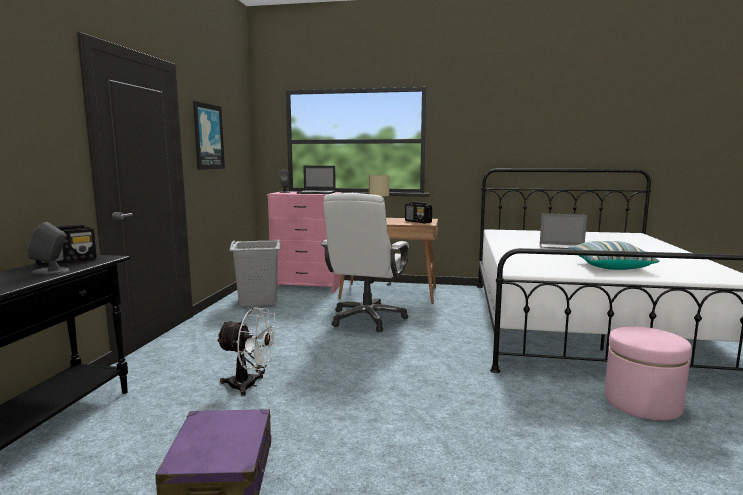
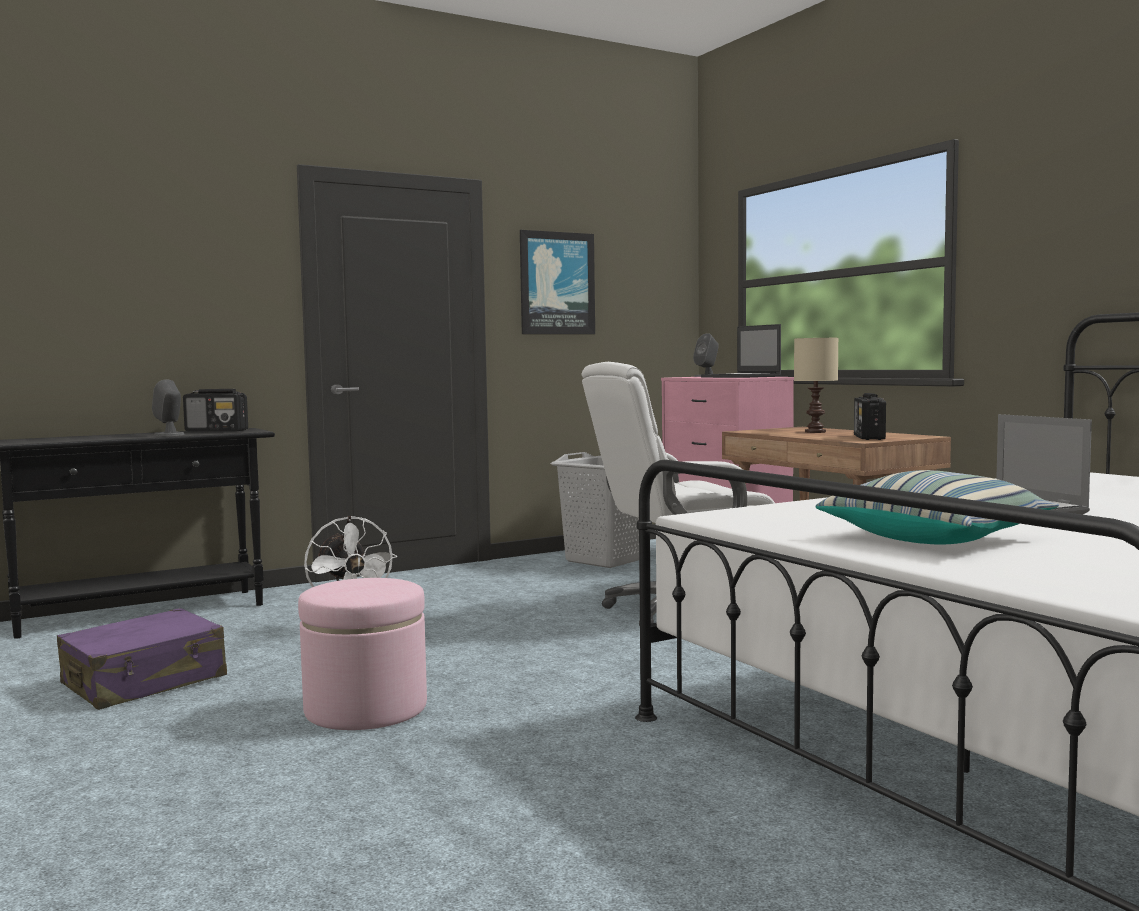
camera: 50 degrees right, 5 degrees down
(642, 403) = (737, 847): pink ottoman -> pink ottoman (366, 709)

